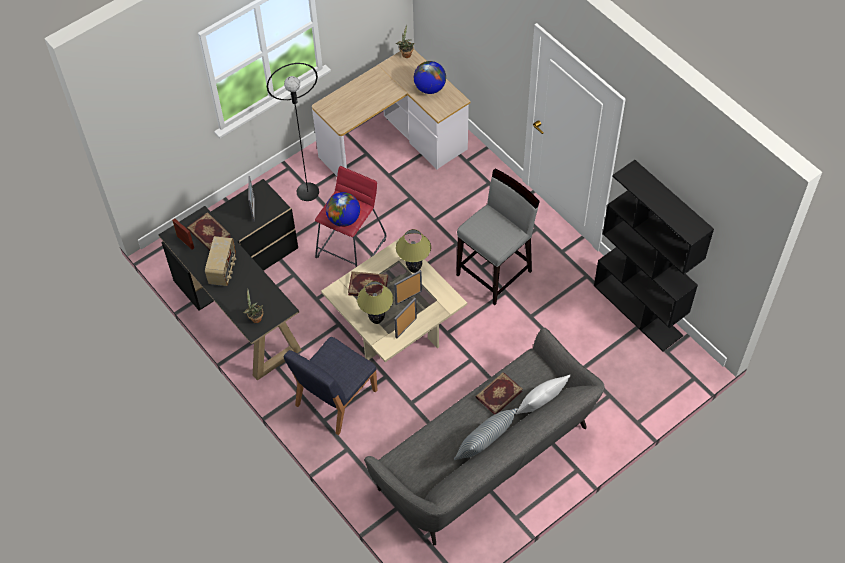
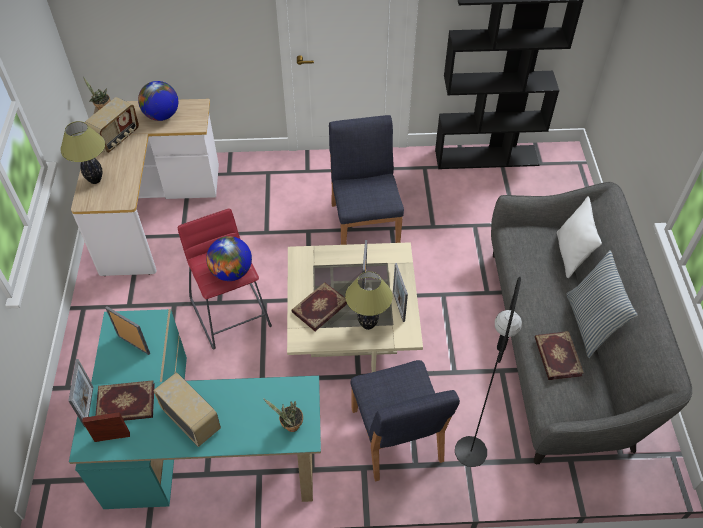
camera: 55 degrees left, 5 degrees down
(194, 218) = (89, 406): none -> picture frame
(244, 298) = (196, 448): black desk -> turquoise desk
(308, 191) = (129, 308): black floor lamp -> black floor lamp (470, 451)
(388, 80) = (116, 138): none -> radio
(414, 269) = (335, 259): table lamp -> table lamp (95, 180)
(495, 273) = (365, 223): grey stool -> blue chair
(498, 394) = (535, 278): book -> book (556, 357)

